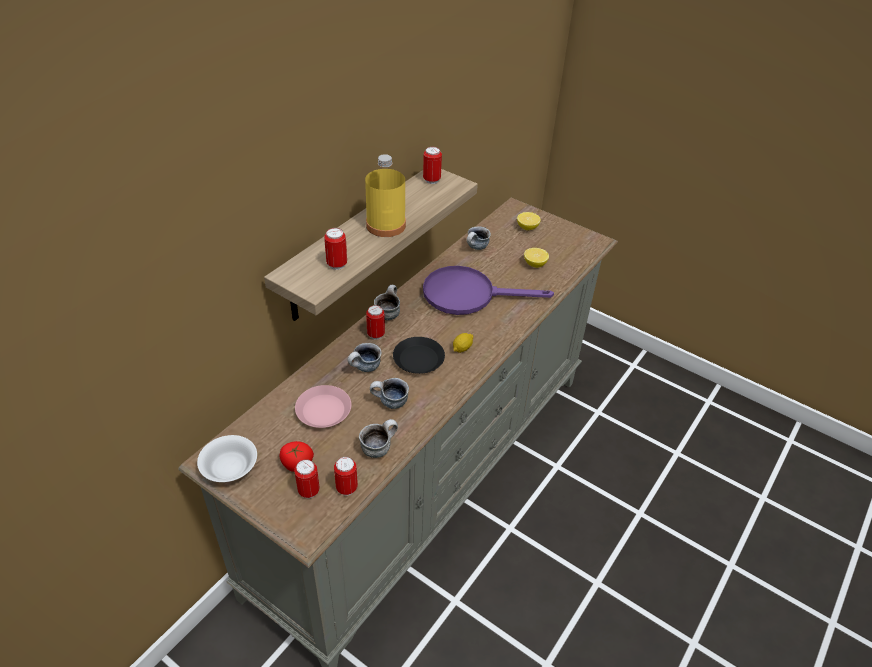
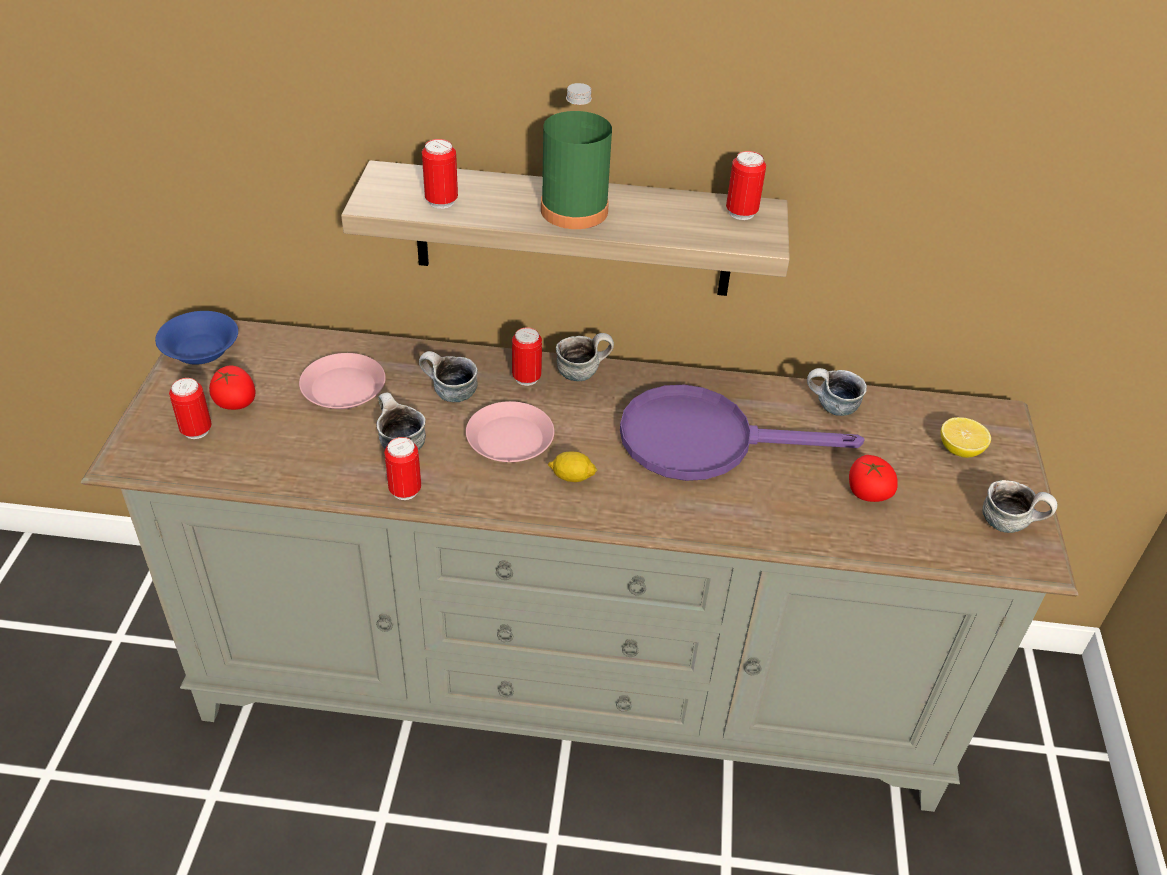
camera: 60 degrees right, 0 degrees up
(229, 468) = (200, 351): white bowl -> blue bowl
(347, 488) = (218, 462): can -> can (405, 490)
(379, 447) = (308, 464): mug -> mug (1010, 523)
(386, 225) = (574, 210): yellow bottle -> green bottle
(418, 359) = (510, 438): black plate -> pink plate
(468, 294) = (705, 440): purple frying pan -> purple frying pan turned 60 degrees counterclockwise
(535, 264) = (867, 493): lemon -> tomato

